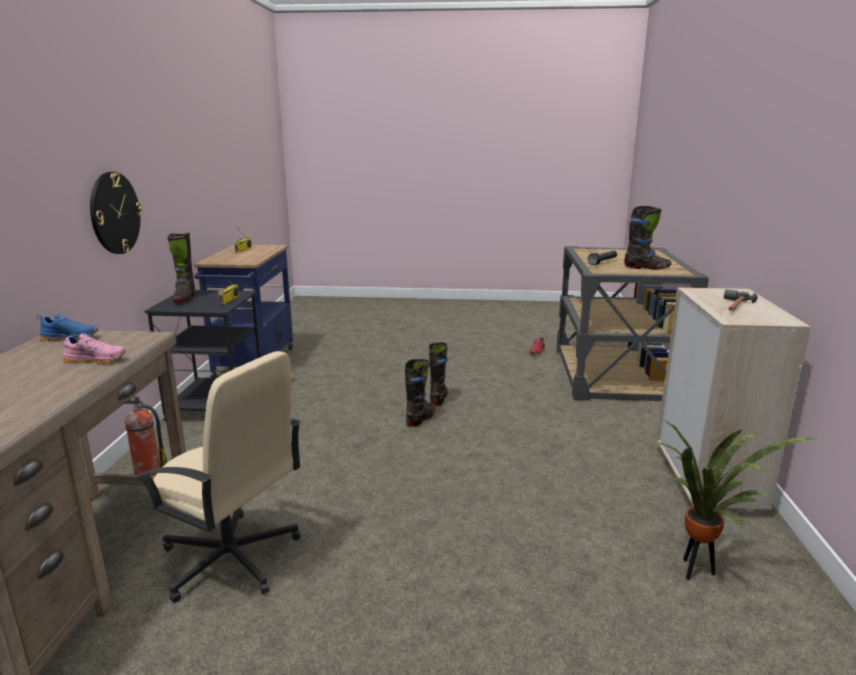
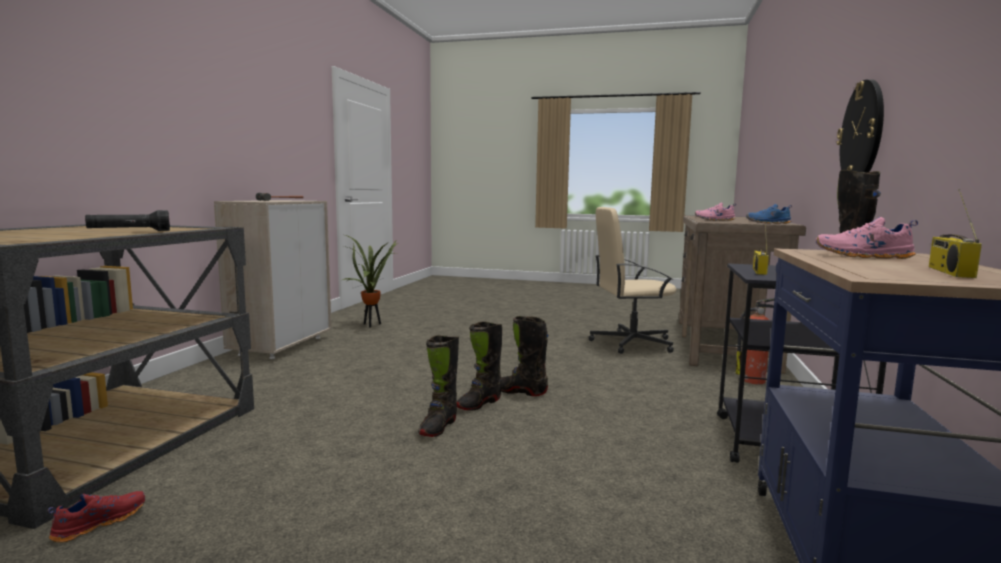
camera: 170 degrees left, 10 degrees down
(231, 559) = (631, 343): beige office chair -> beige office chair turned 45 degrees counterclockwise
(238, 258) = (863, 256): none -> pink shoe
(647, 268) = (109, 228): black boot -> black boot (519, 391)

